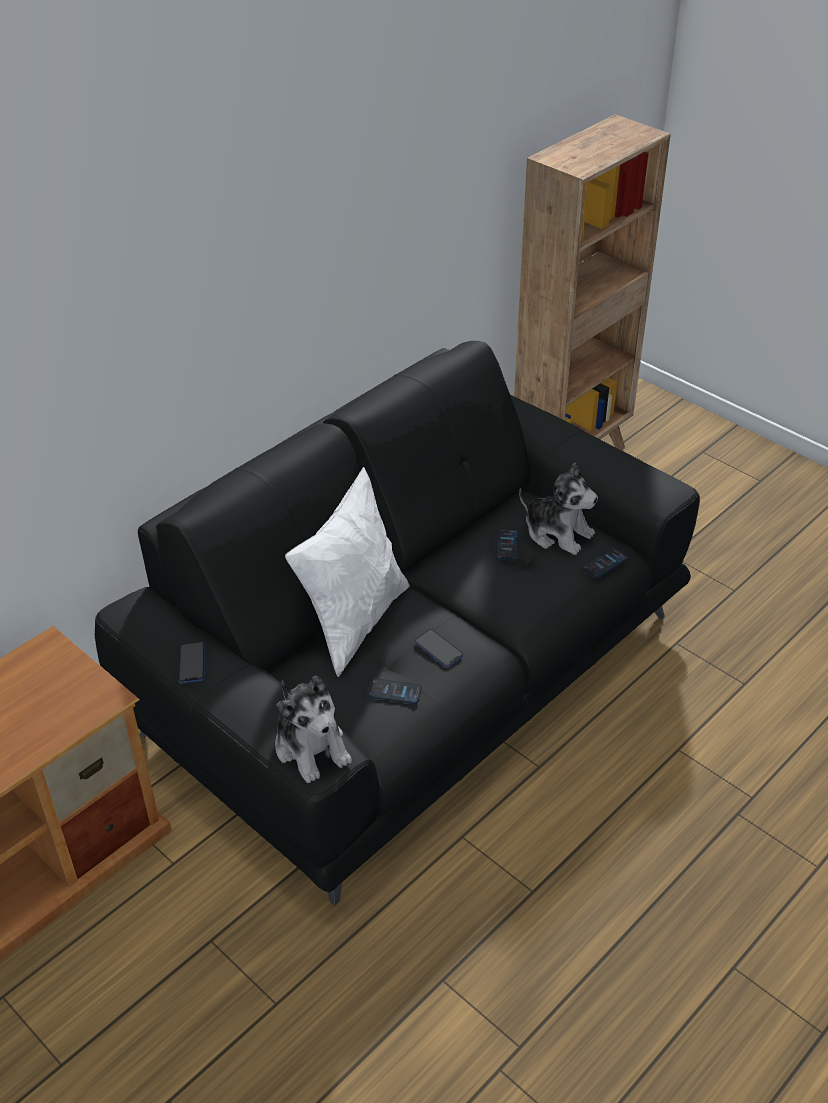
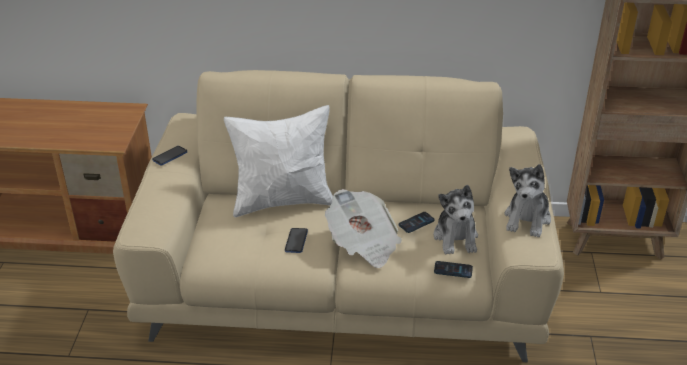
camera: 50 degrees right, 5 degrees down
(312, 747) = (150, 224): plush toy -> plush toy (527, 219)
(394, 692) = (244, 242): phone -> none
(415, 673) = (344, 278): black sofa -> beige sofa
(498, 601) = (363, 243): none -> newspaper

